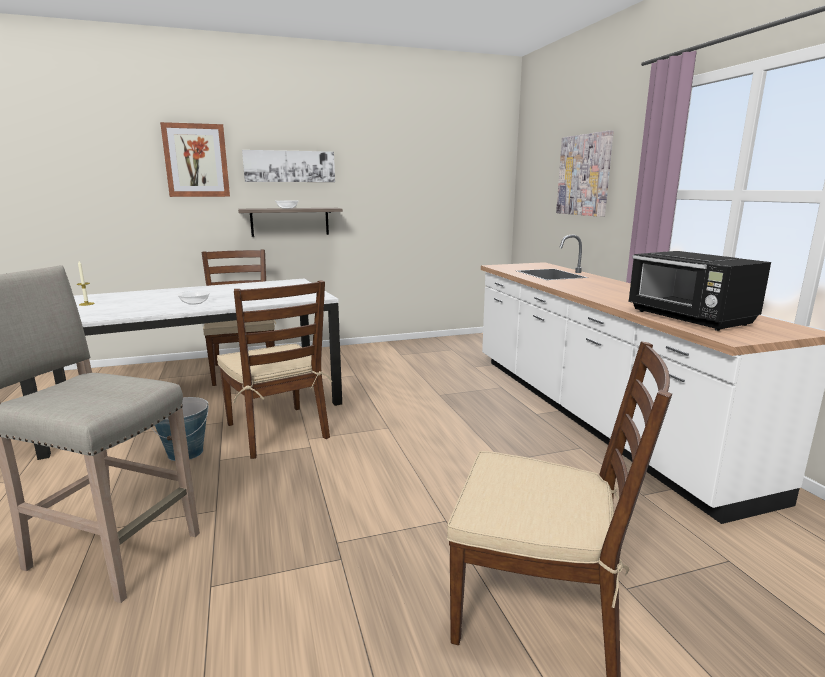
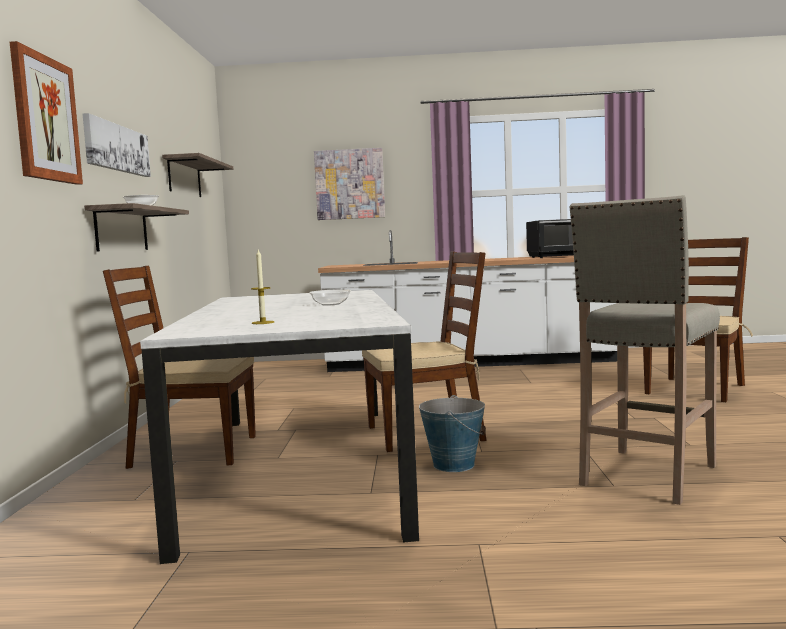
camera: 70 degrees left, 10 degrees down
(414, 175) = (184, 178): none -> shelf

